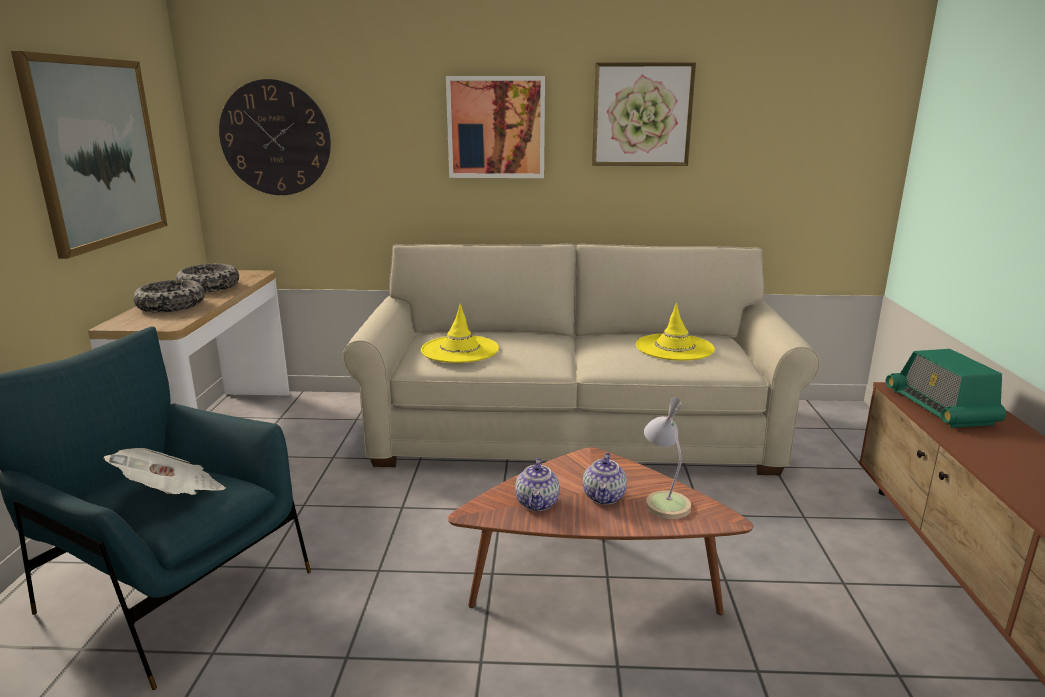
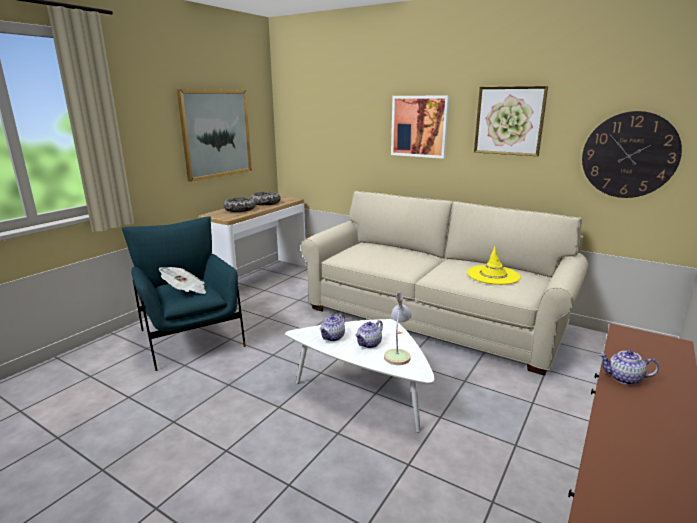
camera: 30 degrees right, 0 degrees up
(275, 138) = (310, 128): wall clock -> wall clock (629, 155)
(460, 350) = (366, 254): yellow hat -> none
(592, 582) = (365, 393): brown coffee table -> white coffee table
(940, 407) = (637, 349): radio -> none
(977, 447) = (624, 378): none -> teapot

